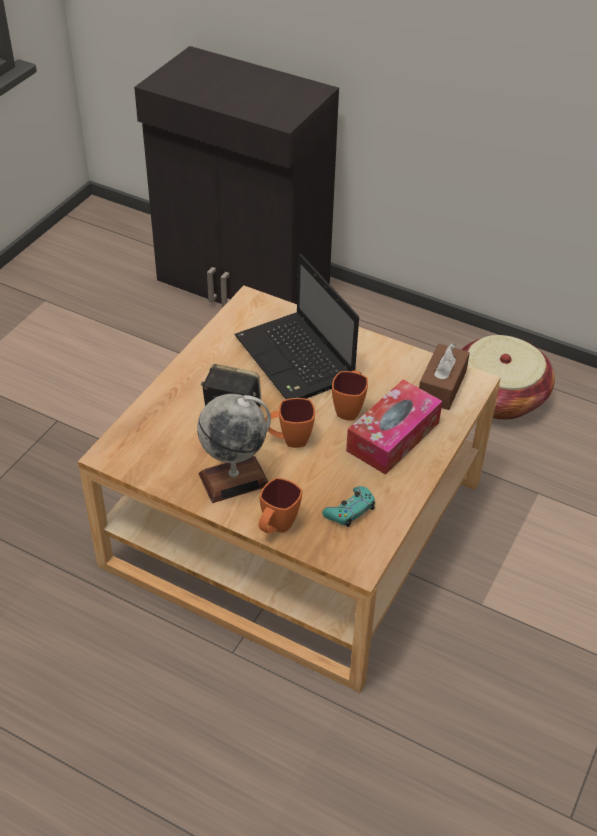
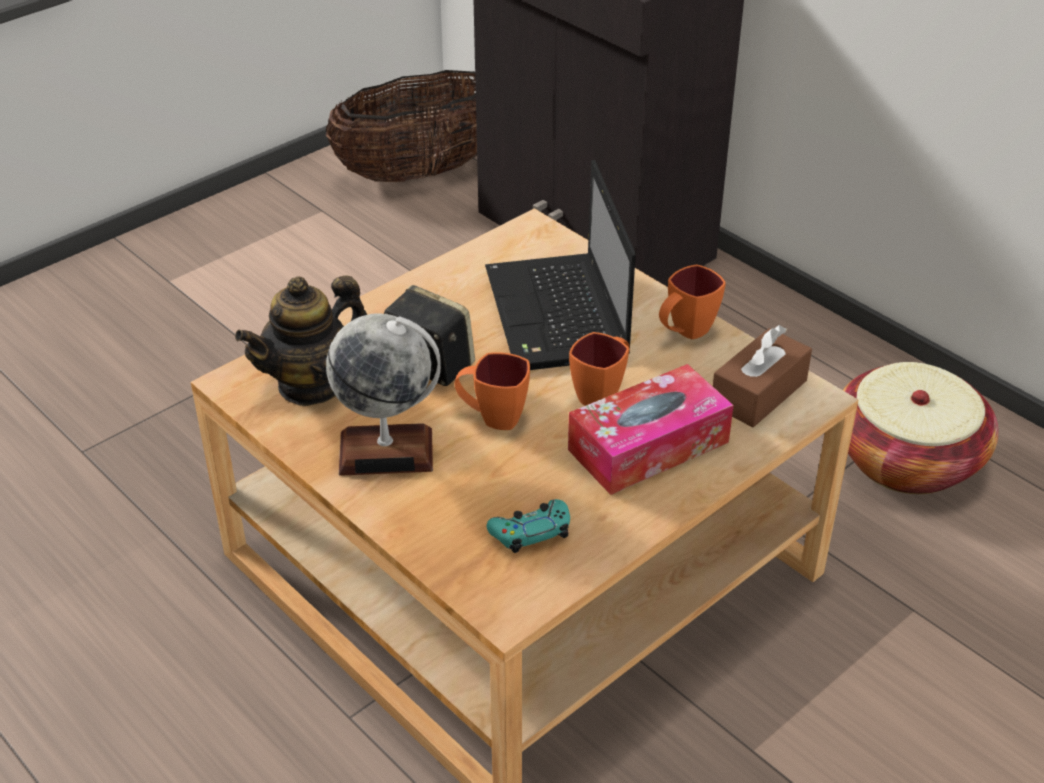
camera: 20 degrees right, 5 degrees down
(103, 257) = (421, 172): none -> basket
(161, 444) = (311, 384): none -> teapot
(276, 528) = (411, 530): orange mug -> orange mug (685, 333)

